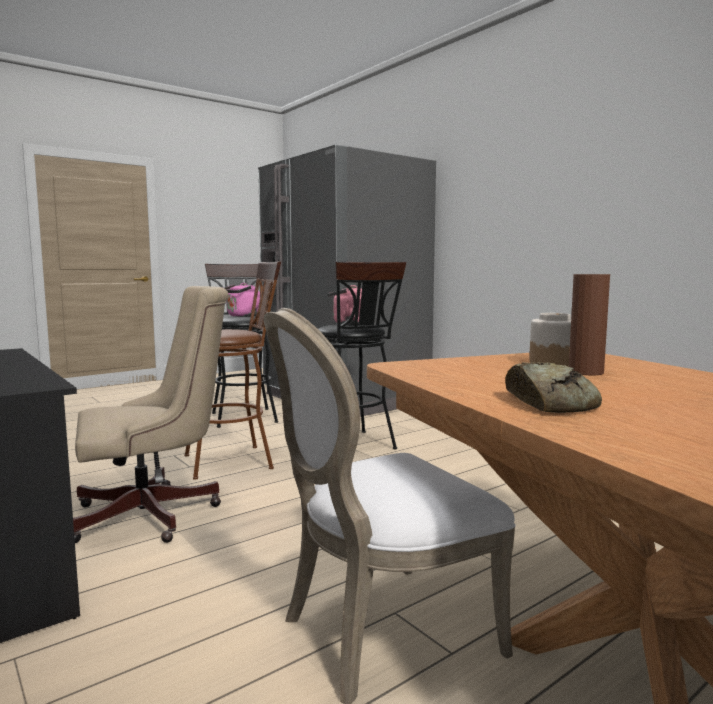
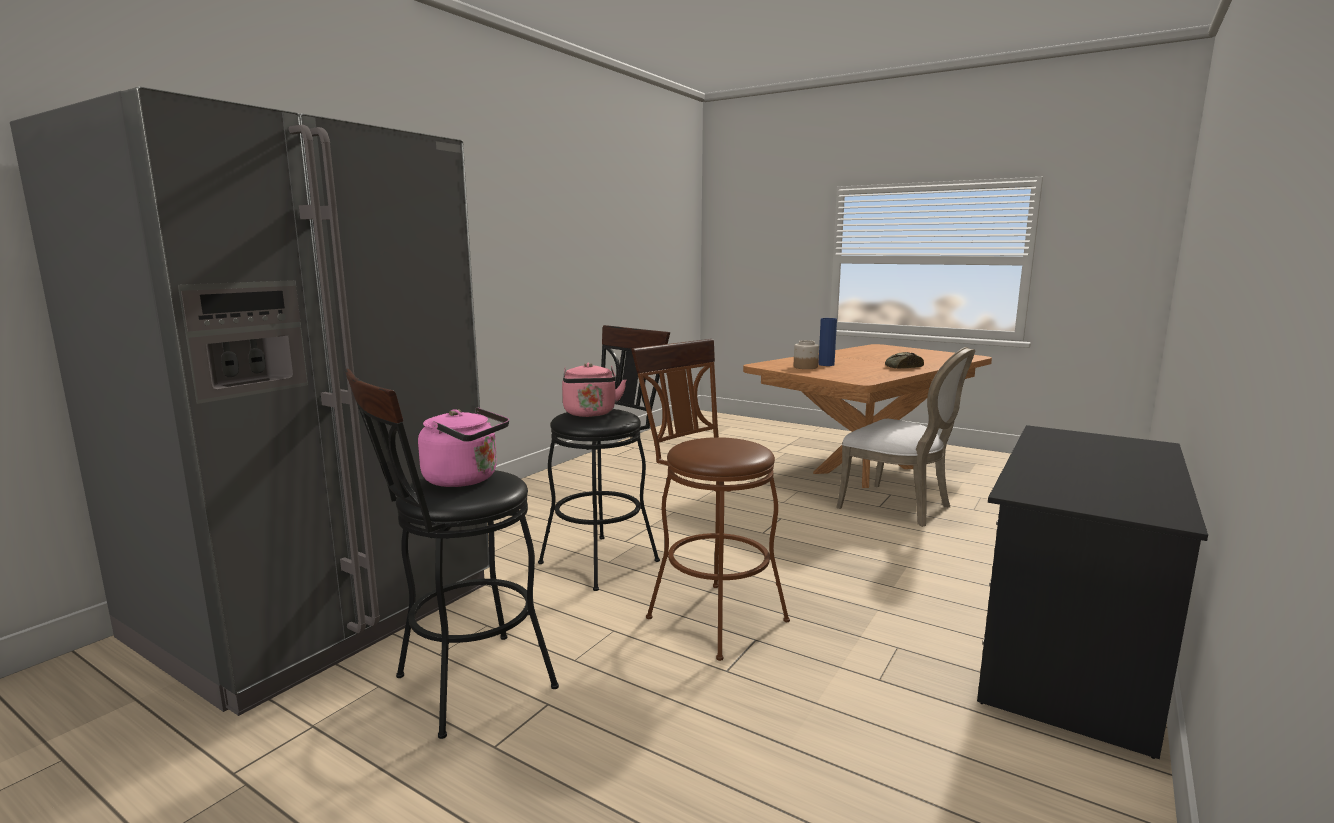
camera: 110 degrees left, 5 degrees up
(155, 514) = (884, 608): beige office chair -> none
(585, 372) = (826, 364): brown vase -> blue vase

